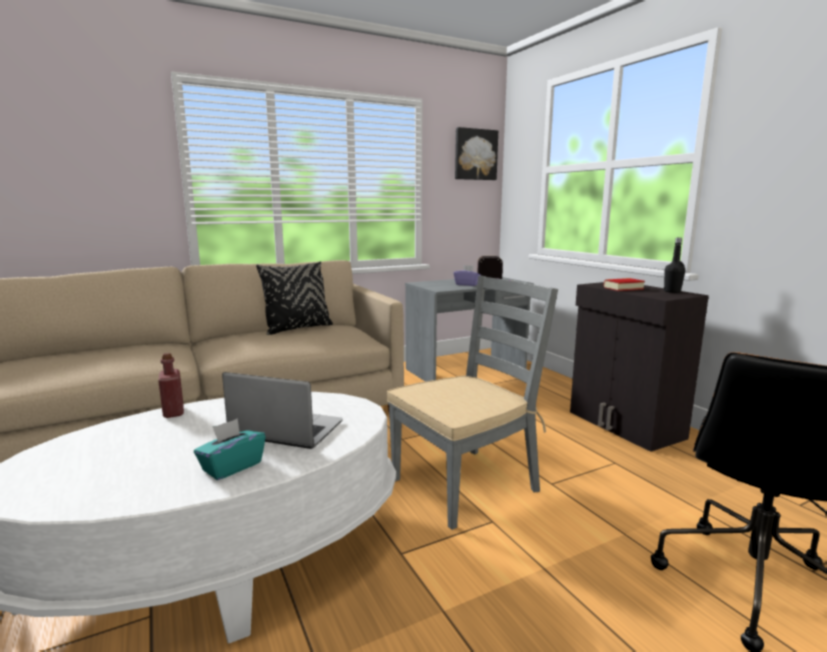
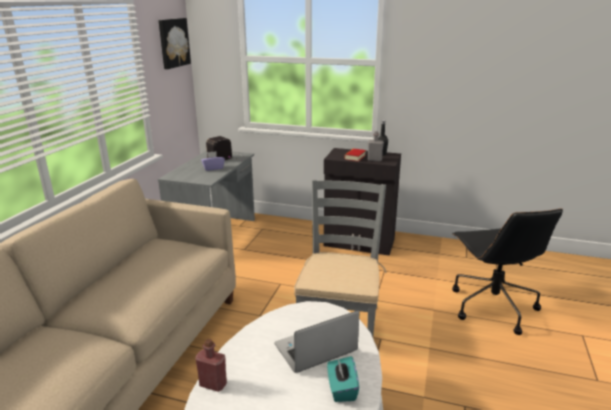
camera: 45 degrees left, 10 degrees up
(297, 329) = (134, 262): black pillow -> none
(646, 293) = (374, 160): none -> grey bottle

